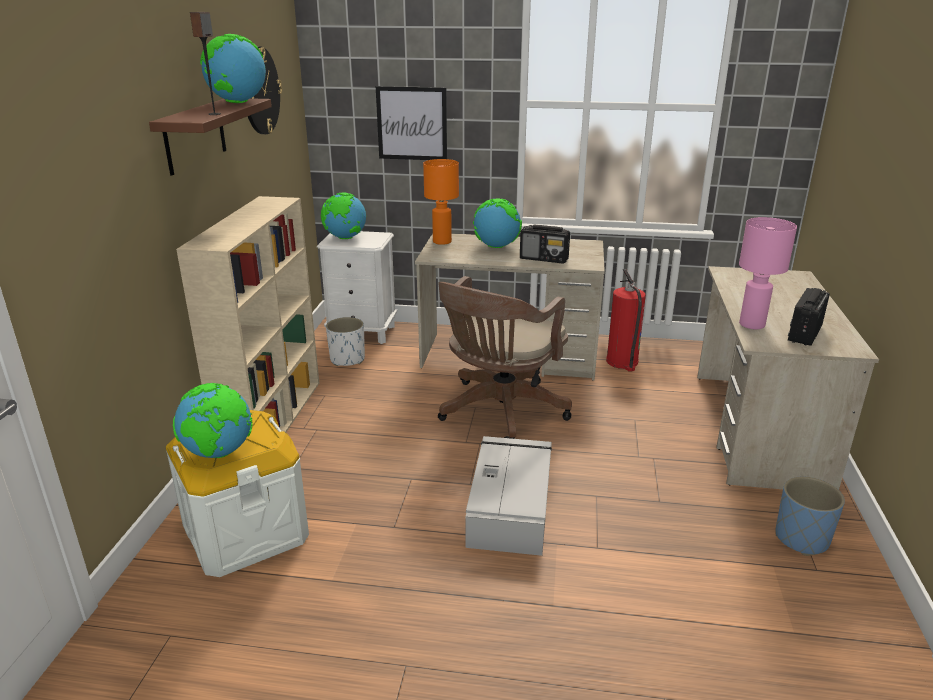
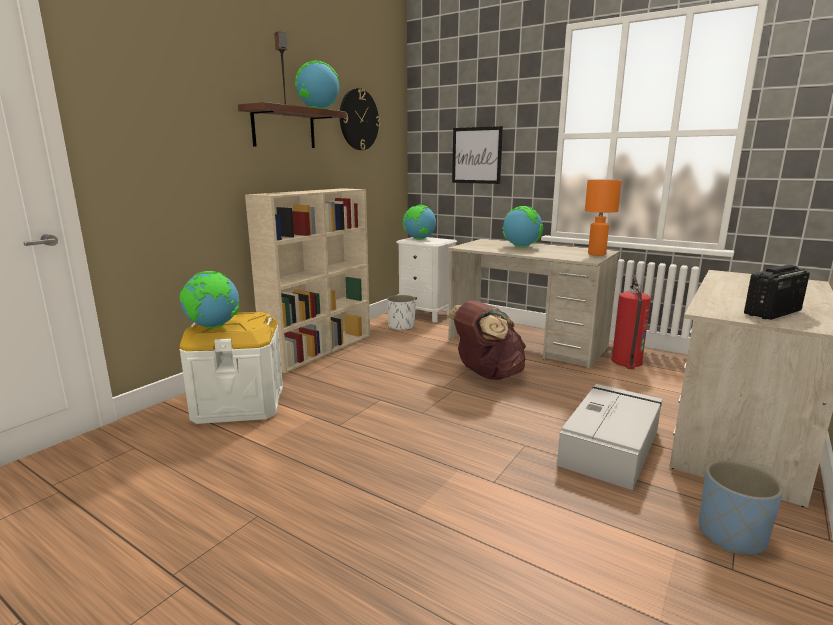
camera: 25 degrees right, 10 degrees down
(442, 242) = (481, 242): orange table lamp -> orange table lamp (596, 254)
(499, 413) = (487, 374): brown office chair -> brown backpack
(510, 506) = (441, 434): grey storage box -> grey storage box (610, 446)
(544, 259) = (552, 254): radio -> none
(752, 325) = (714, 301): pink table lamp -> none

